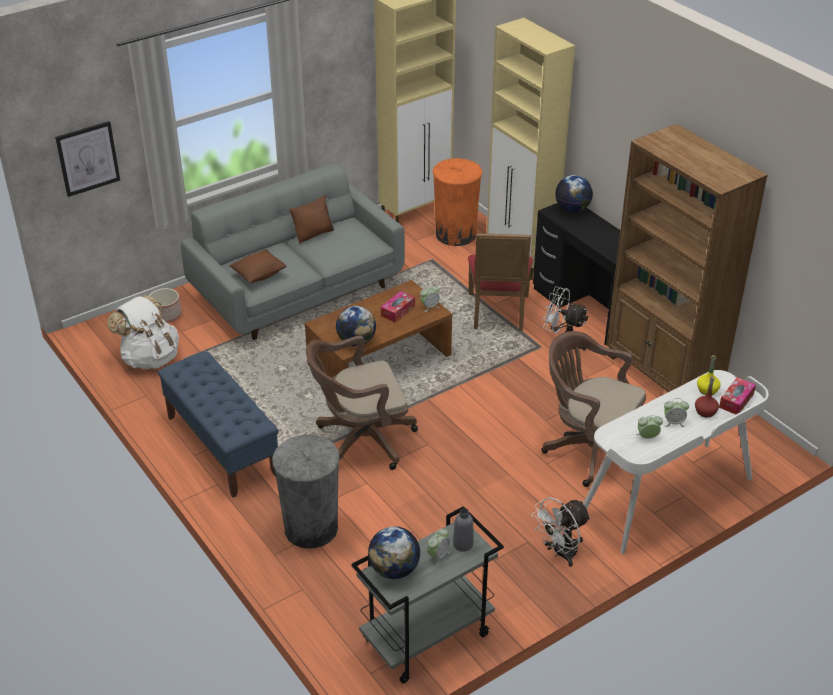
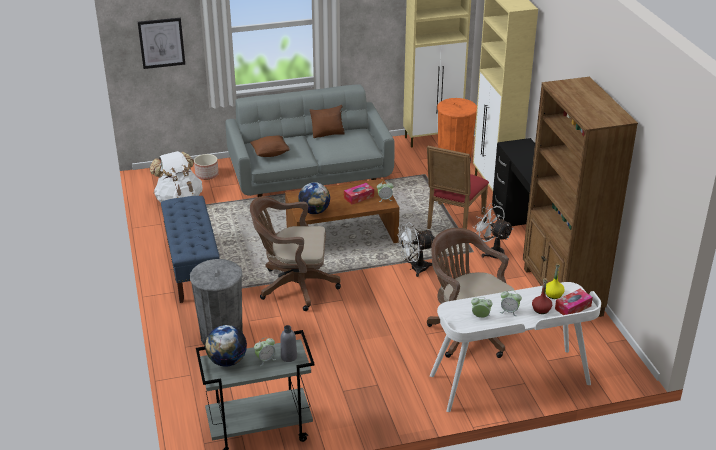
camera: 20 degrees right, 5 degrees down
(560, 553) = (397, 399): white fan -> white fan (414, 268)
(572, 209) = (525, 146): globe -> none

